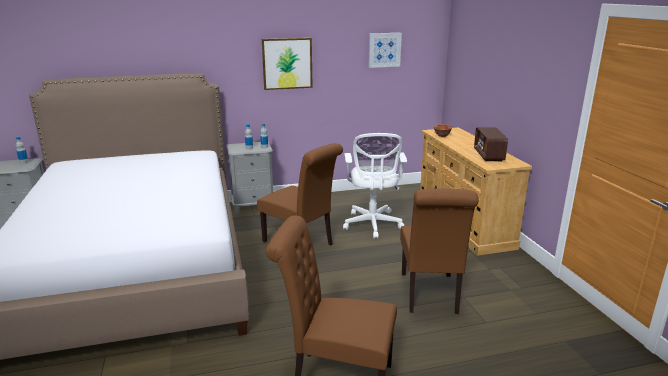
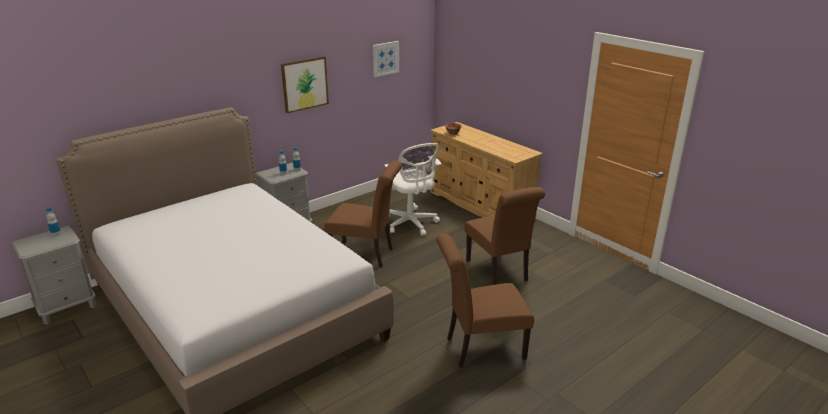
camera: 25 degrees left, 5 degrees up
(488, 155) = (505, 148): radio -> none

